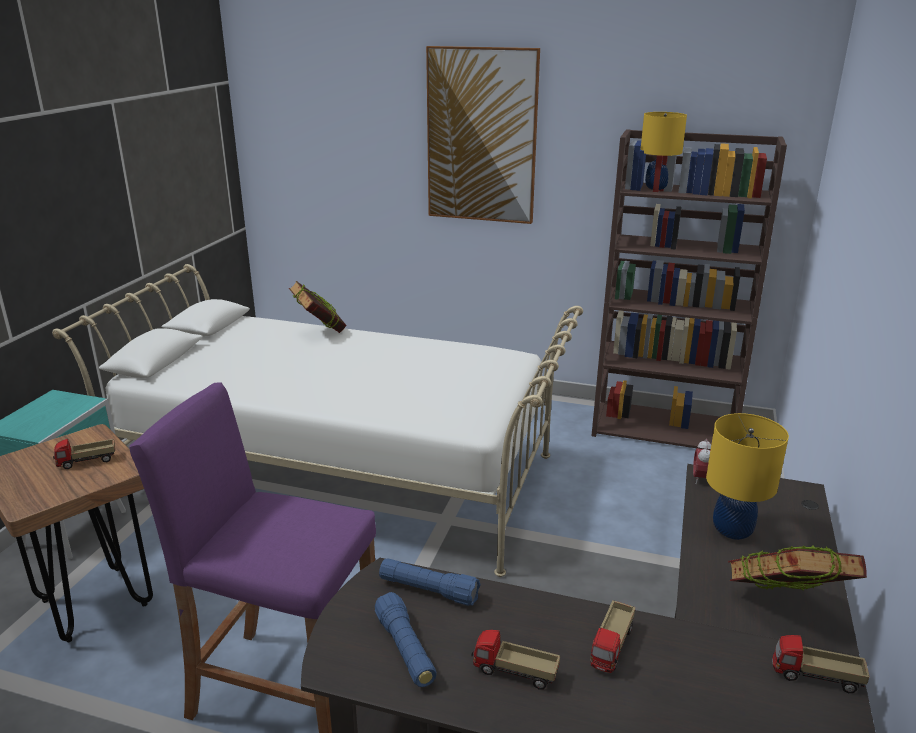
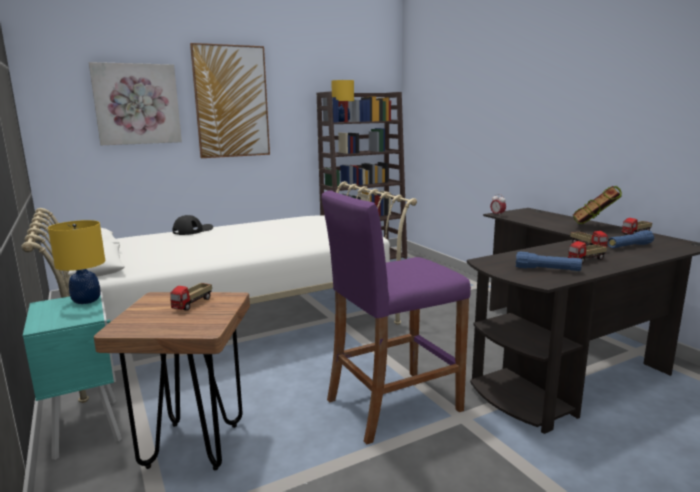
camera: 45 degrees left, 10 degrees down
(319, 332) = (193, 230): book -> black cap
(355, 132) = (137, 104): none -> picture
(428, 590) = (508, 258): blue flashlight -> blue flashlight (629, 246)
(733, 531) = (538, 220): yellow table lamp -> yellow table lamp (87, 301)

